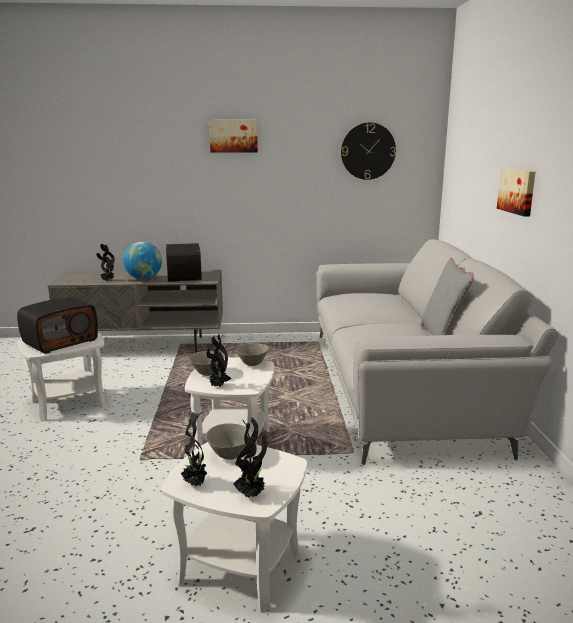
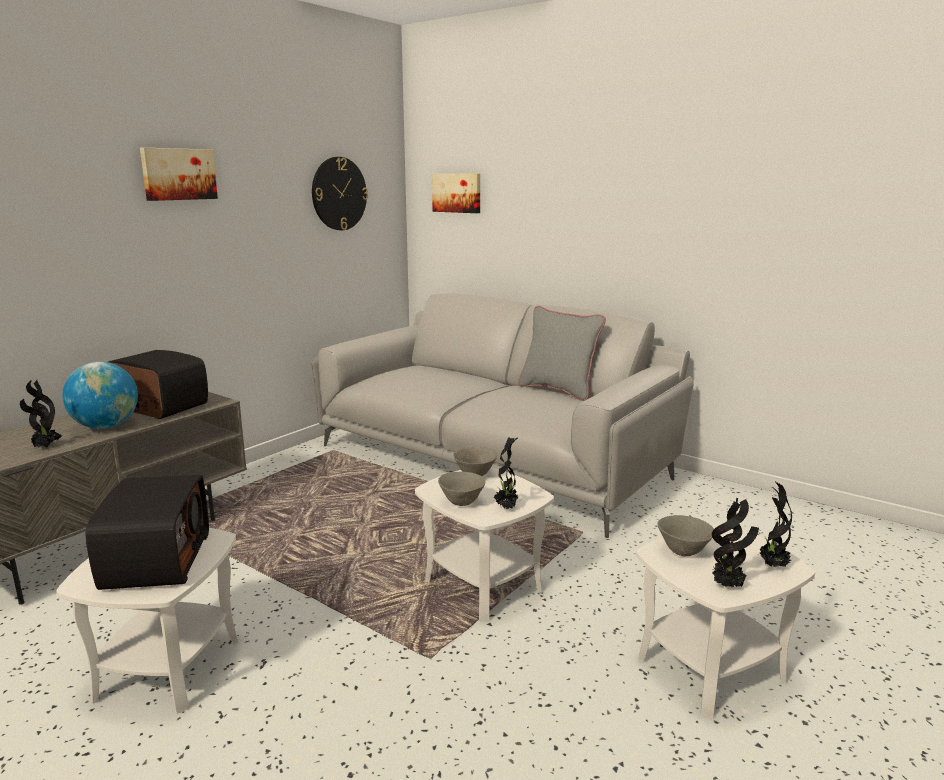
camera: 50 degrees left, 0 degrees up
(517, 191) = (584, 230): picture -> picture (457, 193)

